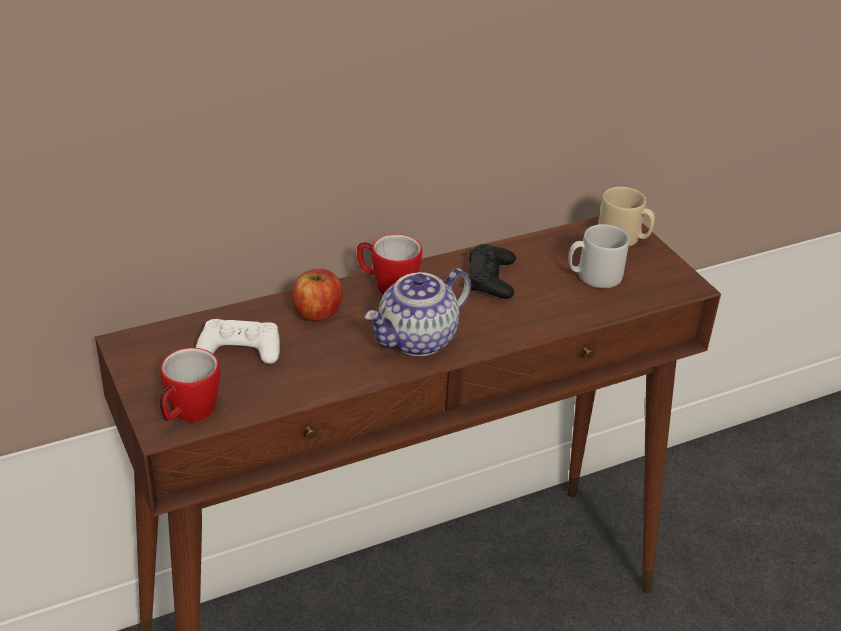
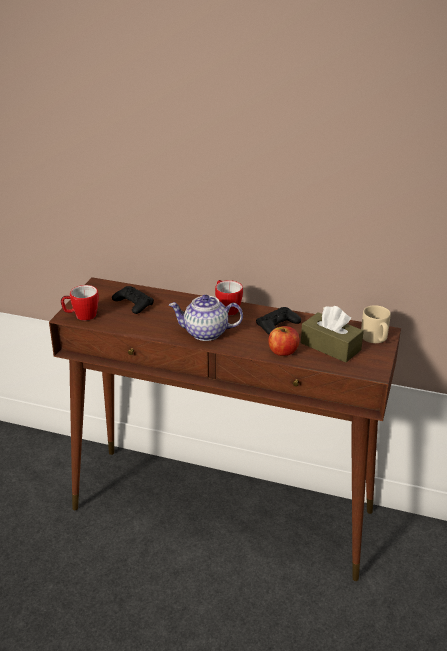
camera: 45 degrees right, 5 degrees down
(240, 348) = (133, 304): white game controller -> black game controller
(317, 313) = (181, 305): apple -> apple (283, 351)
(594, 276) = (330, 346): grey mug -> brown tissue box

